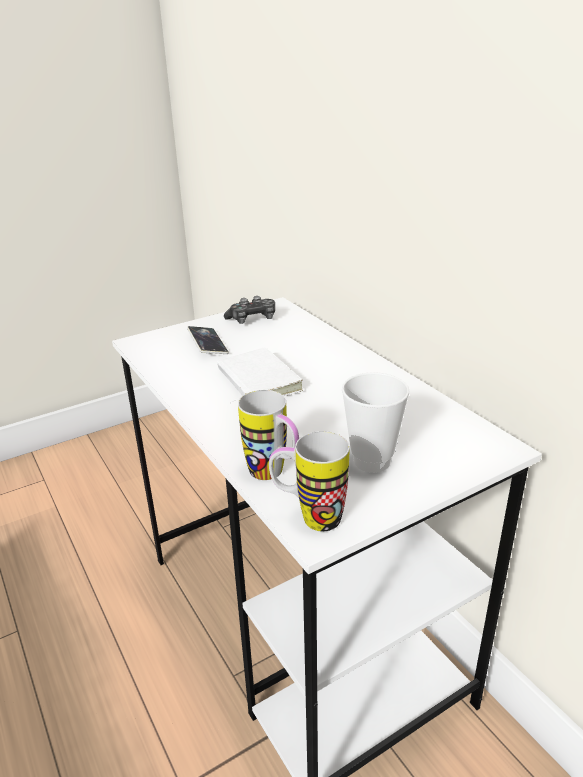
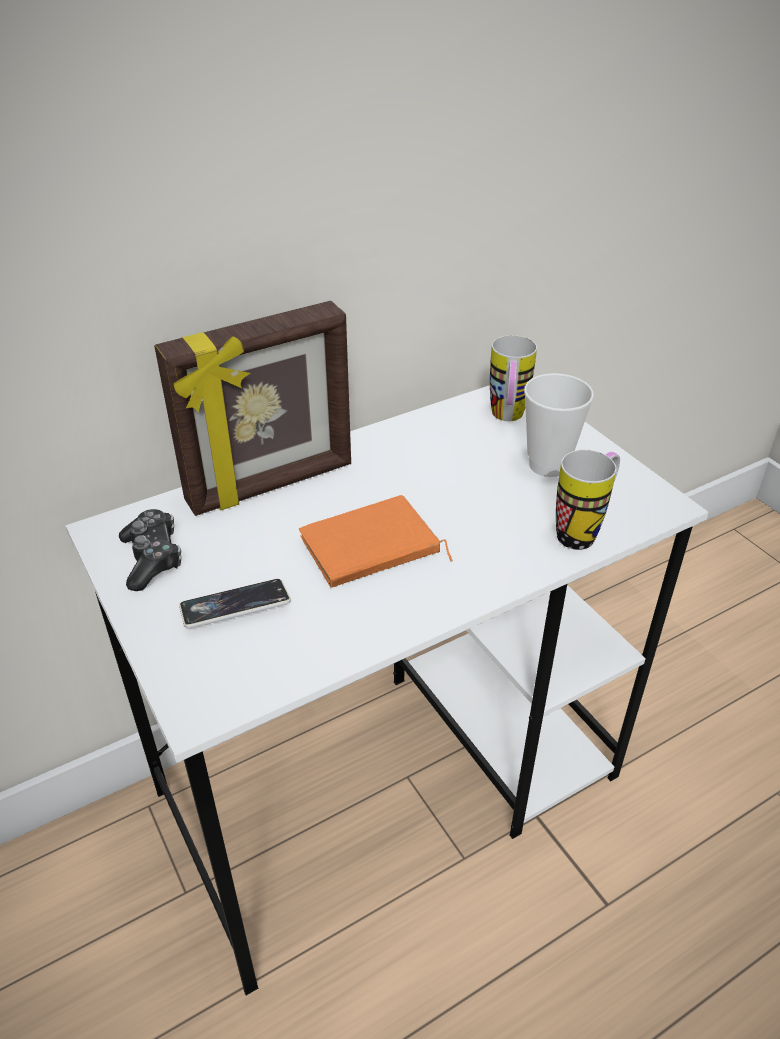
camera: 90 degrees left, 10 degrees up
(255, 381) = (371, 549): white book -> orange book
(309, 518) = (646, 508): mug -> mug (507, 419)
(325, 344) = (271, 485): none -> picture frame

